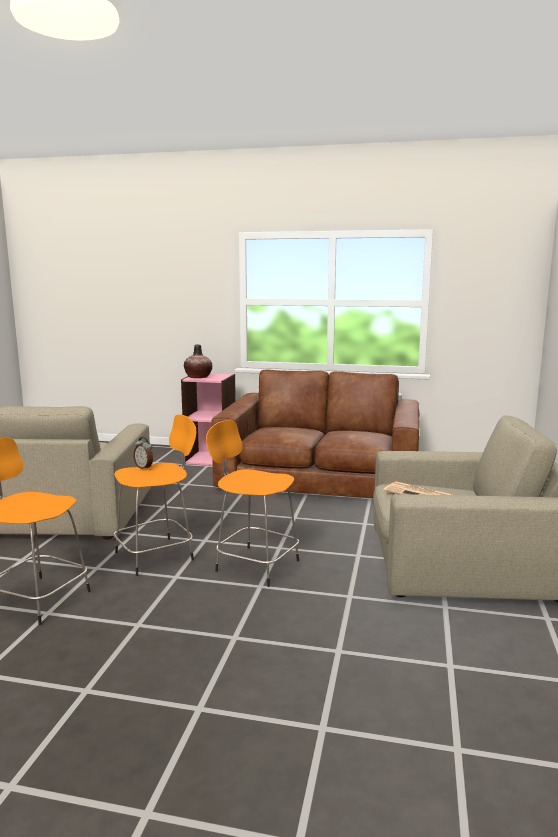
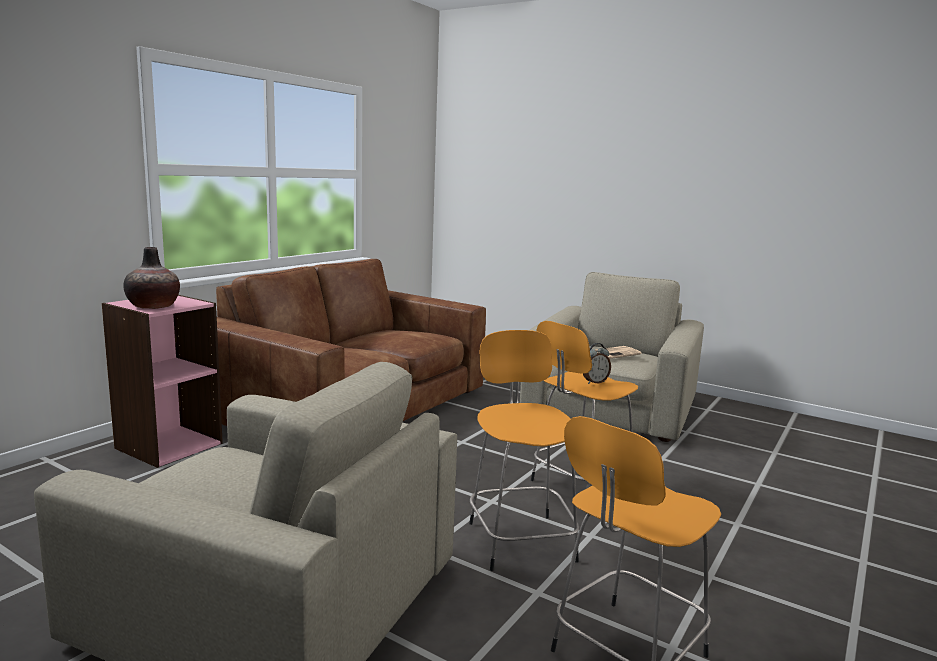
camera: 70 degrees left, 0 degrees up
(144, 467) = (498, 422): alarm clock -> alarm clock (594, 382)

